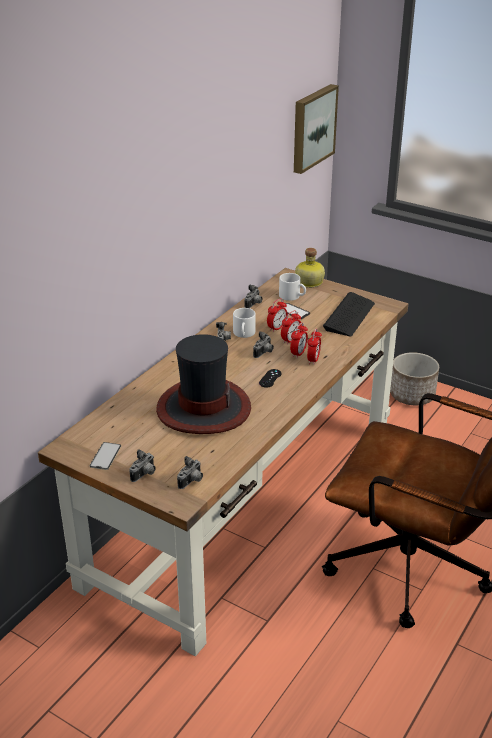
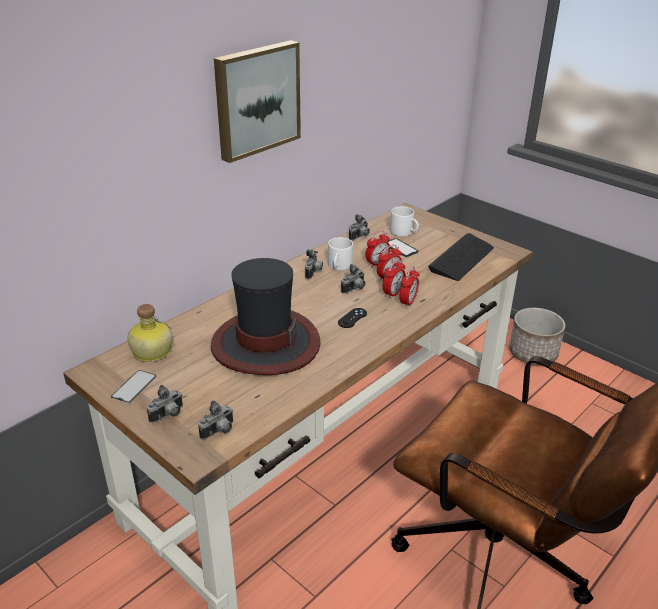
camera: 10 degrees right, 0 degrees up
(308, 282) = (426, 219): bottle -> bottle (150, 351)
(312, 127) = (448, 53): picture -> picture (256, 99)

